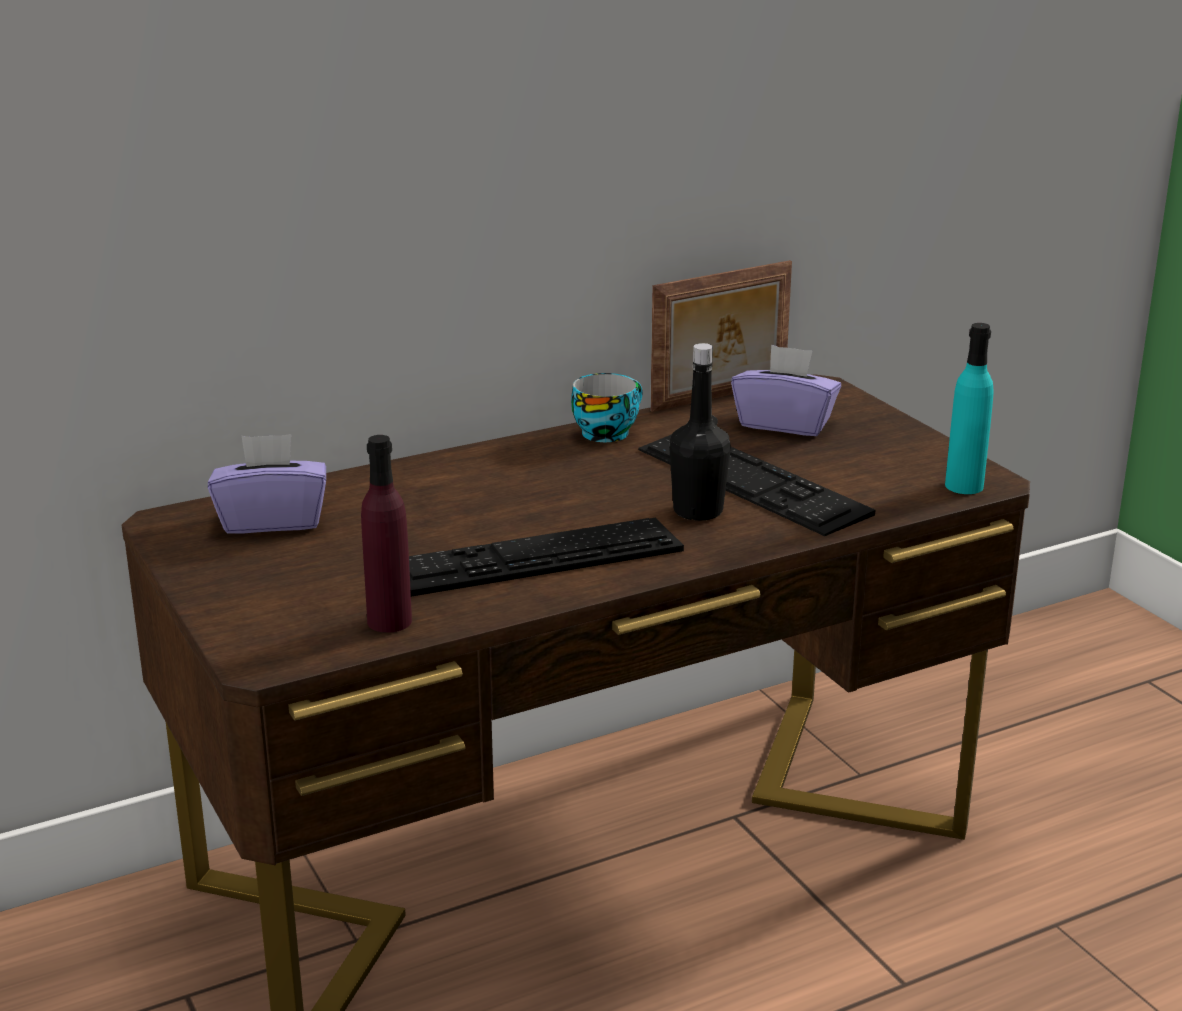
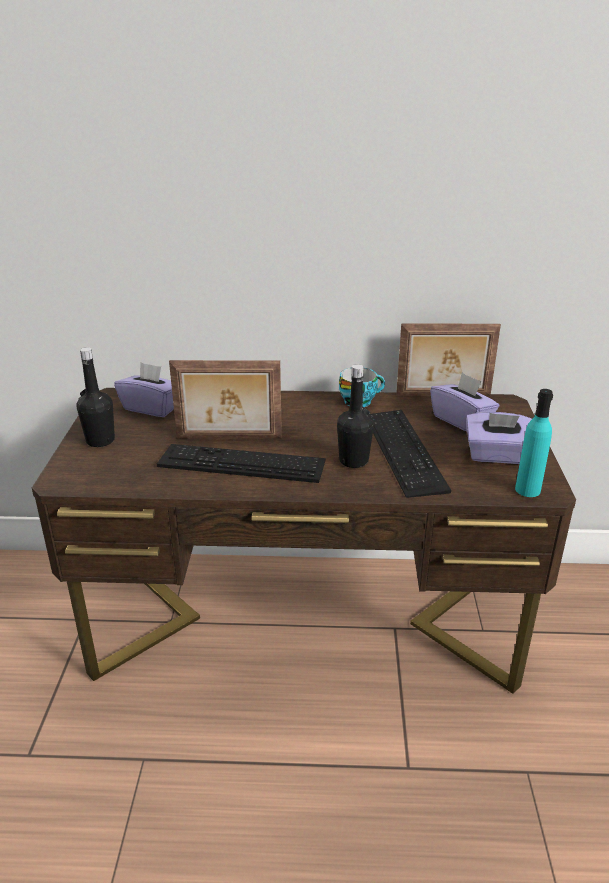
camera: 30 degrees right, 5 degrees up
(249, 588) = (100, 440): none -> black bottle
(389, 621) = (135, 478): purple bottle -> none
(469, 530) = (229, 438): none -> picture frame
(881, 456) = (497, 455): none -> purple tissue box

